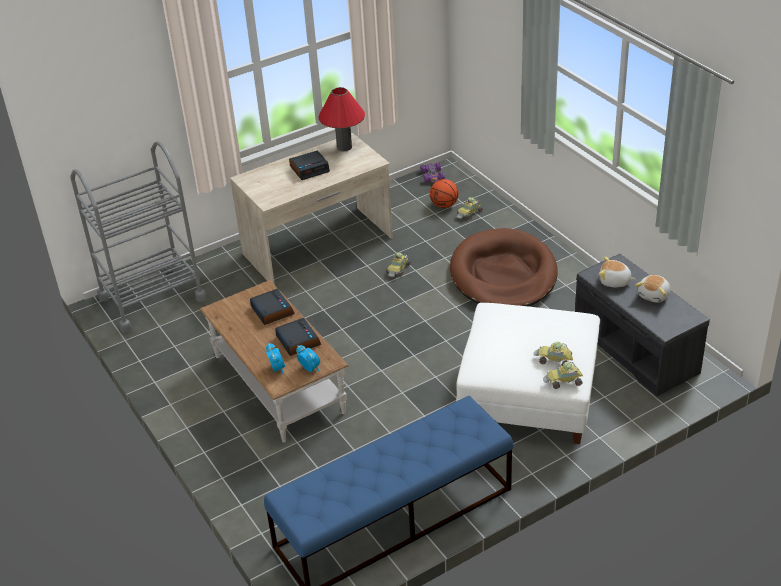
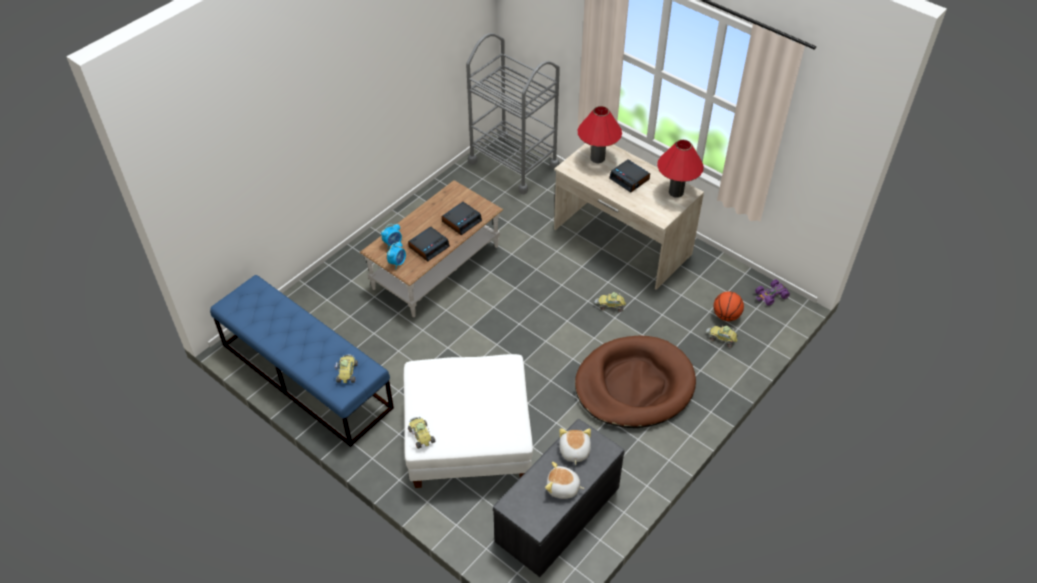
camera: 70 degrees right, 10 degrees up
(267, 182) = (597, 158): none -> red table lamp
(554, 360) = (445, 422): toy car -> toy car (346, 372)

